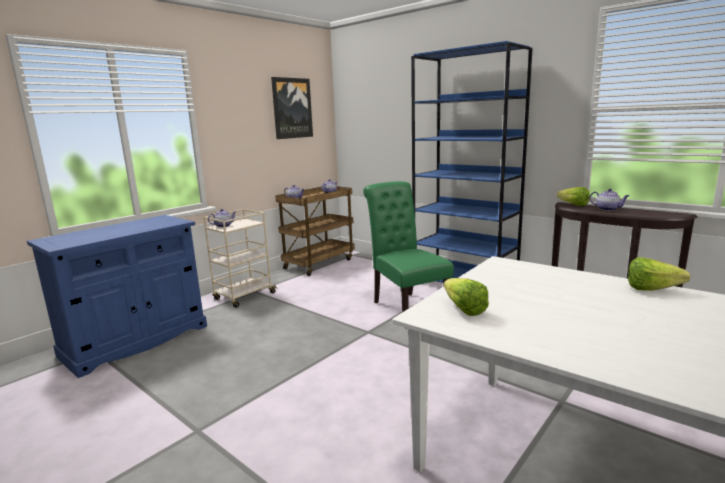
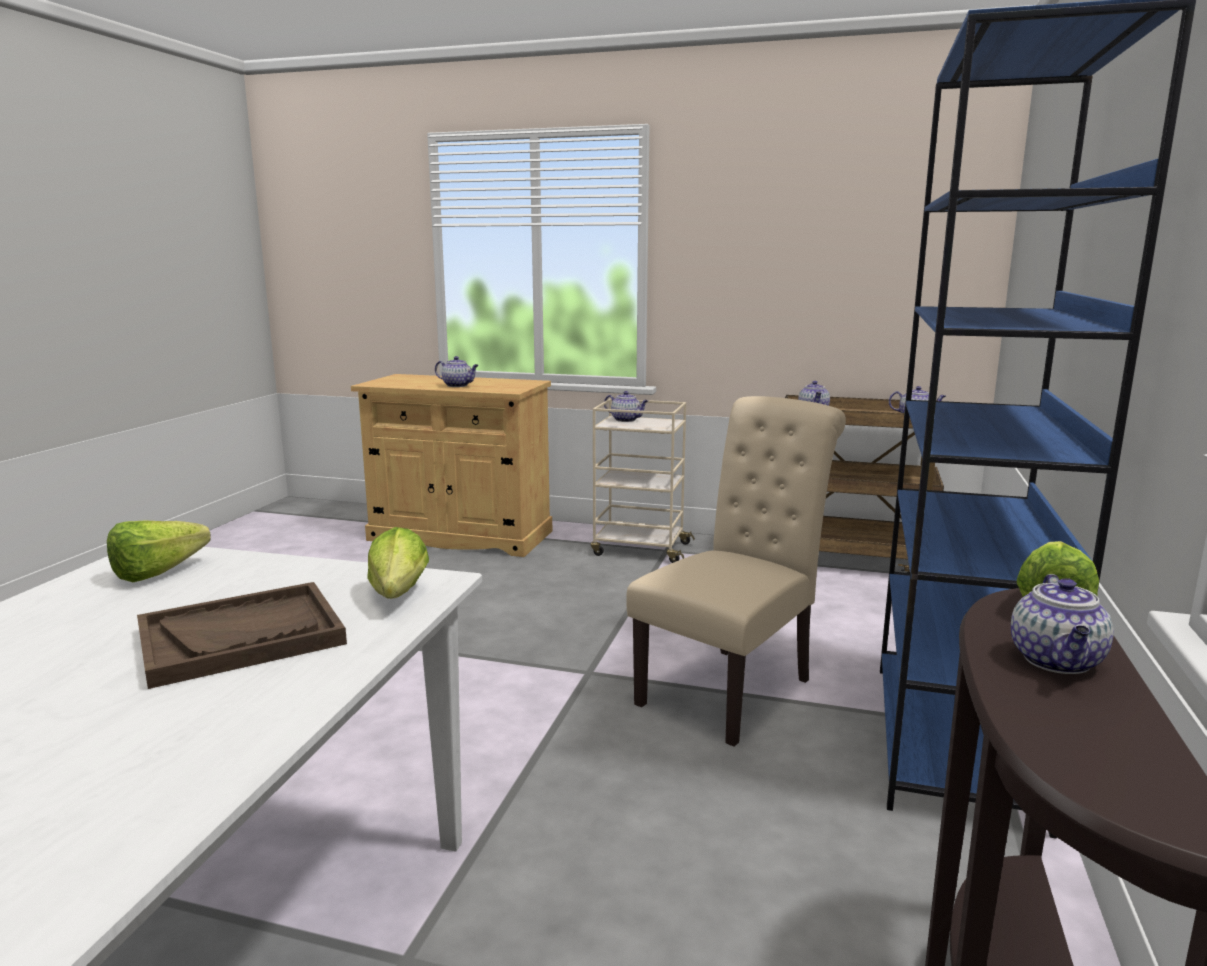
camera: 65 degrees right, 0 degrees up
(131, 229) = (458, 385): none -> teapot
(136, 341) = (460, 536): blue cabinet -> beige cabinet
(292, 108) = (869, 221): picture -> none
(406, 307) = (733, 688): green chair -> beige chair
(559, 290) = (242, 637): none -> brown tray
(657, 290) = (228, 745): lettuce -> lettuce (395, 599)

